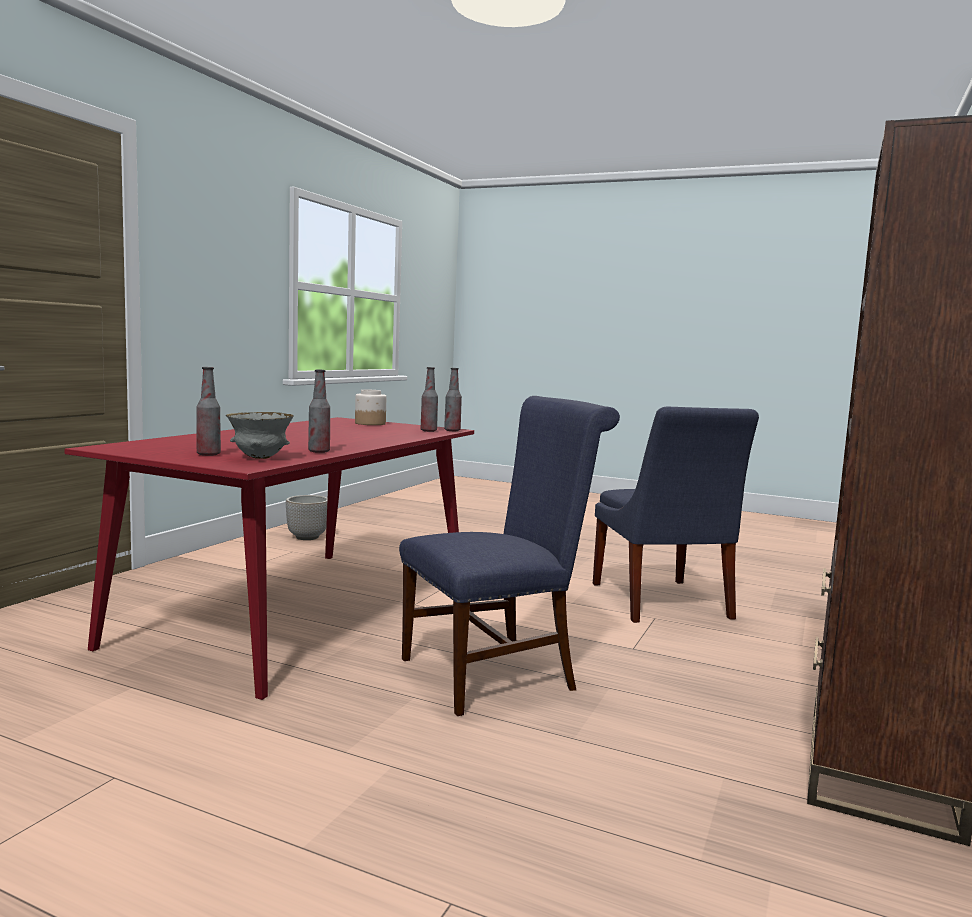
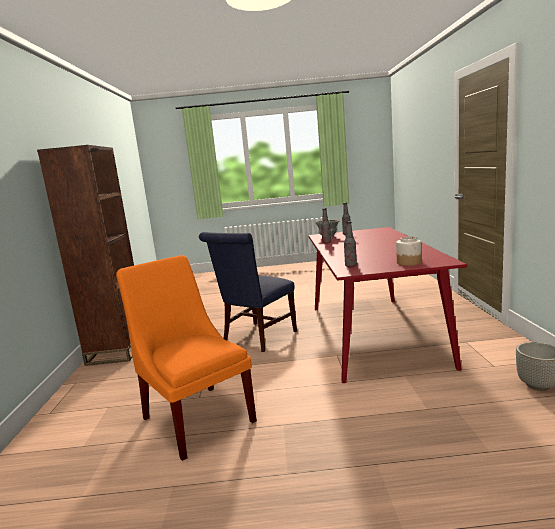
camera: 155 degrees right, 5 degrees up
(452, 430) = (342, 271): bottle -> none
(661, 603) = (196, 416): blue chair -> orange chair

